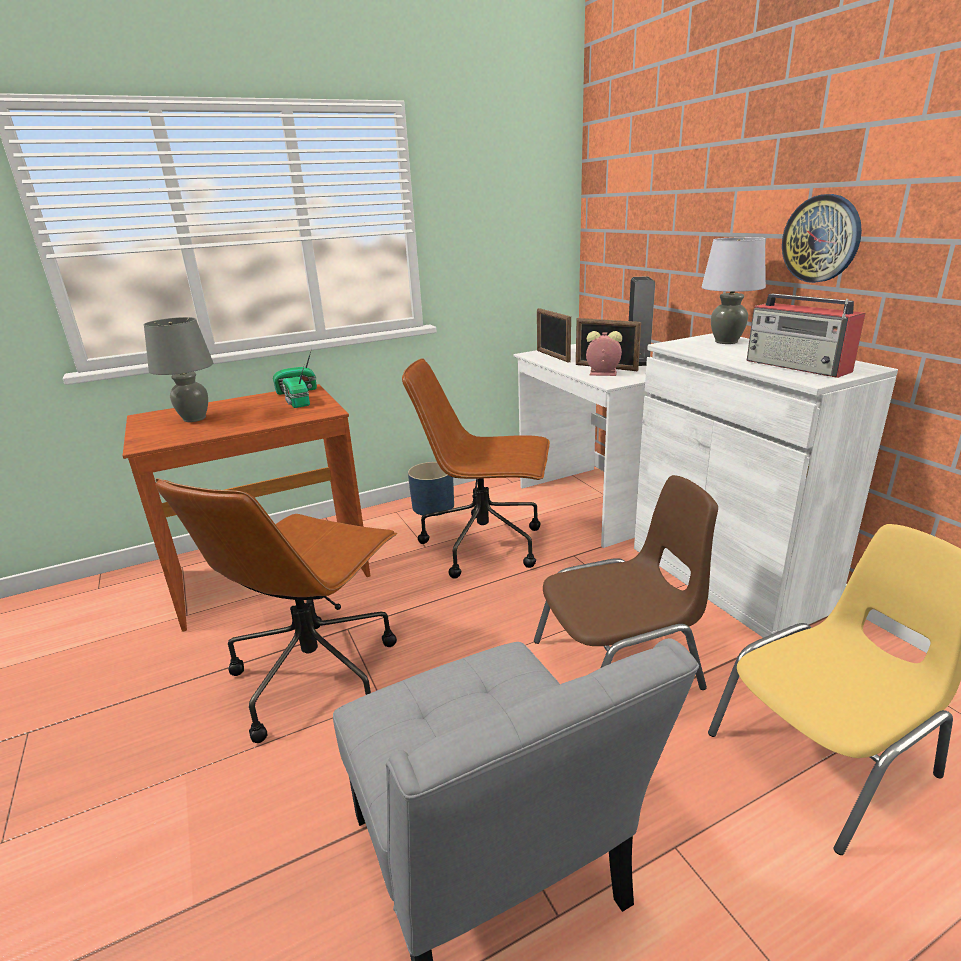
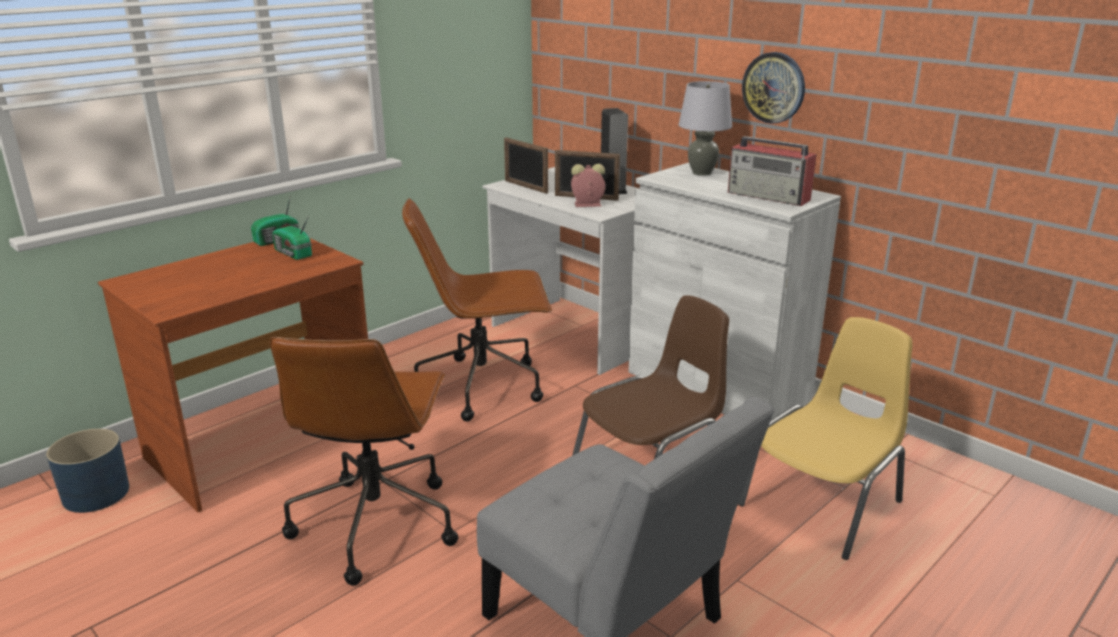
camera: 20 degrees left, 0 degrees up
(194, 419) = (191, 279): grey table lamp -> none
(433, 506) = (406, 355): blue planter -> blue planter (96, 494)

